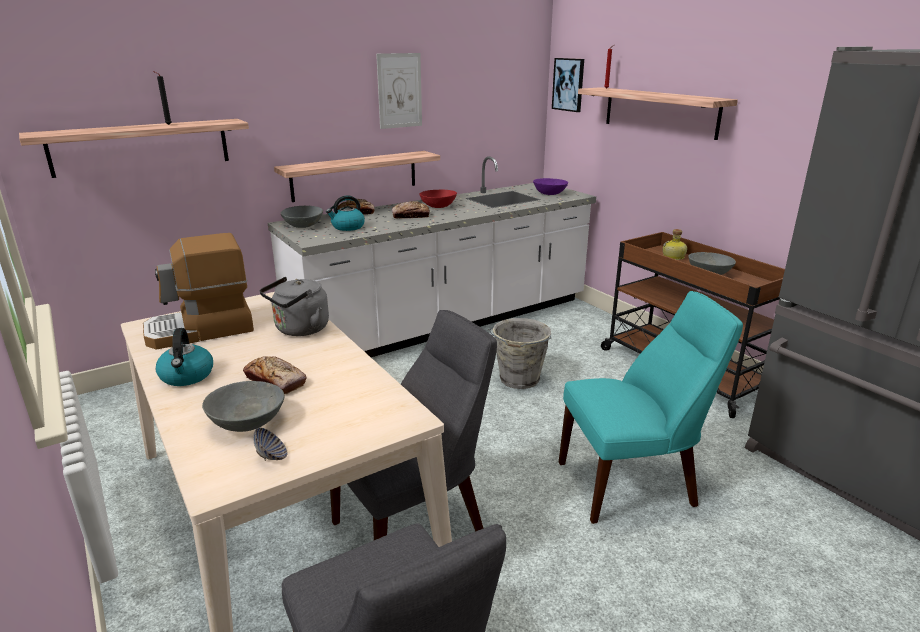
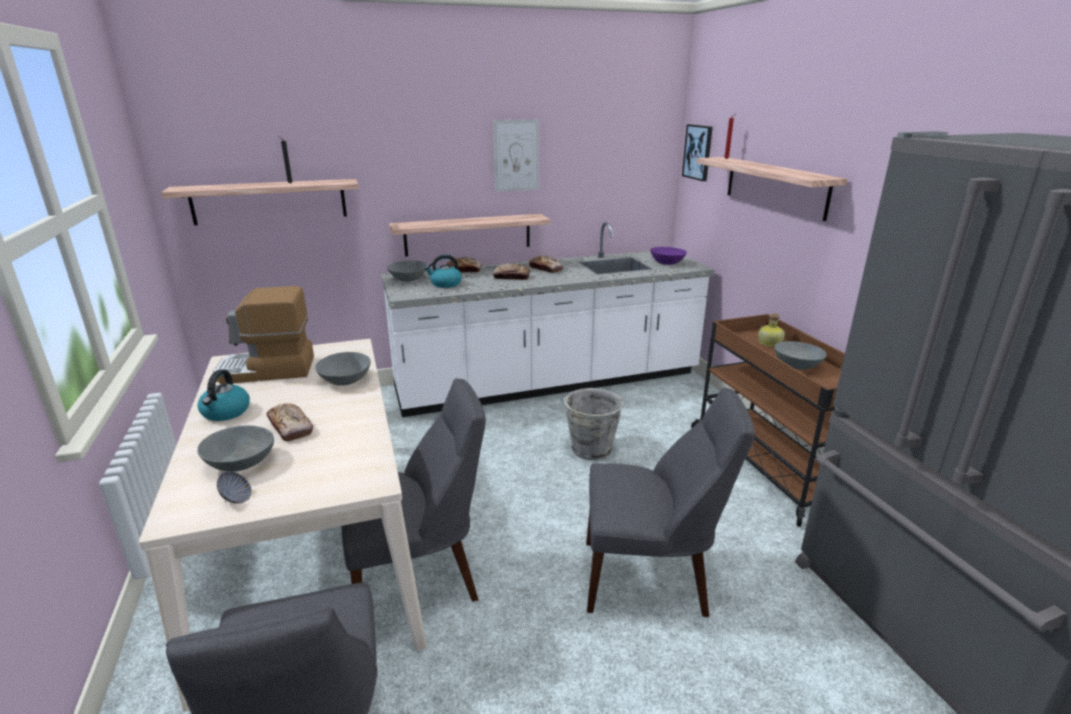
camera: 15 degrees right, 0 degrees up
(299, 330) = (345, 380): grey kettle -> grey bowl
(438, 206) = (546, 269): red bowl -> bread
(632, 483) = (650, 578): turquoise chair -> grey chair

